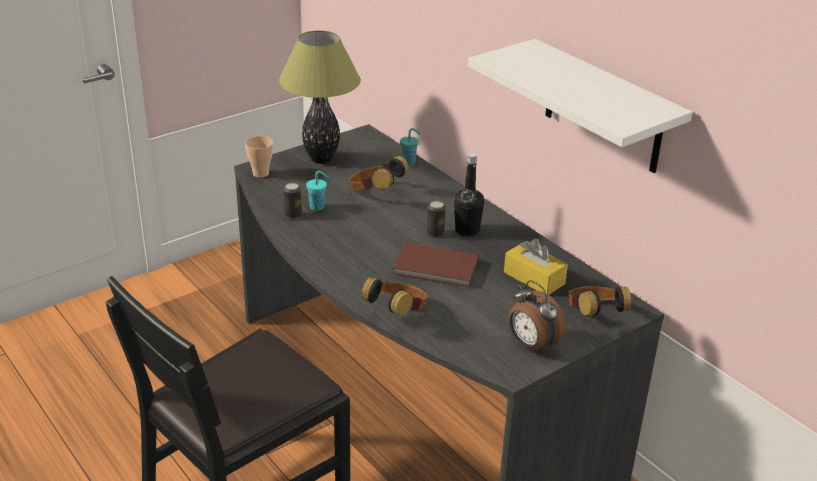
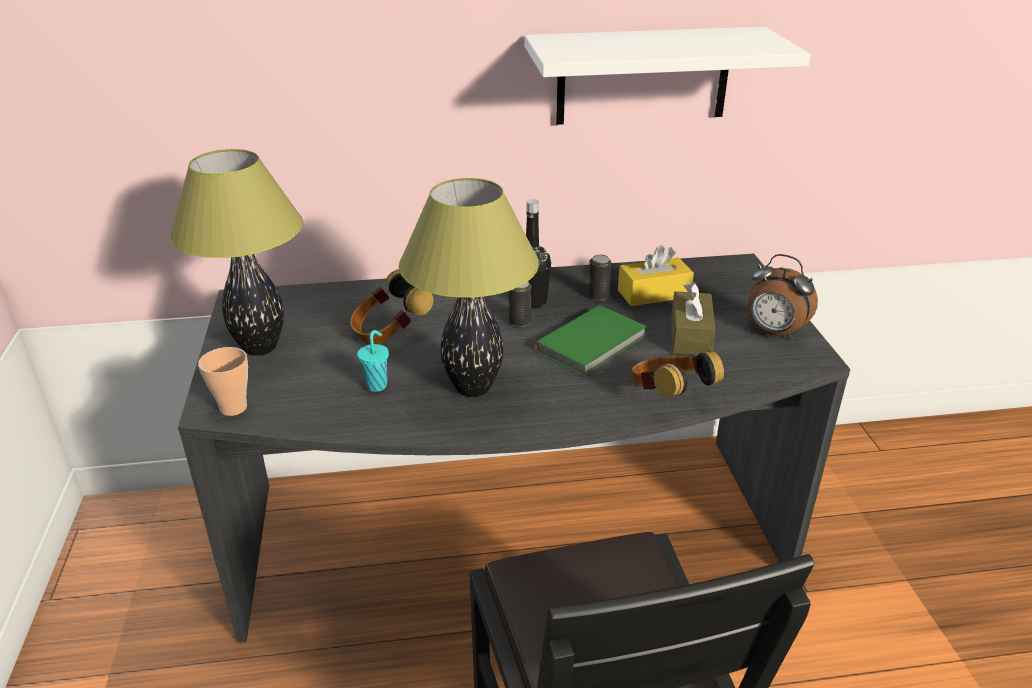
camera: 60 degrees left, 0 degrees up
(293, 215) = (375, 411): can -> can (598, 296)
(343, 238) = (472, 388): none -> table lamp
(409, 162) = (348, 291): turquoise cup -> none
(436, 269) = (594, 343): brown book -> green book
(487, 307) = (690, 336): none -> brown tissue box
(531, 345) = (773, 333): alarm clock -> alarm clock turned 45 degrees clockwise
(593, 317) = (741, 286): headphones -> none

